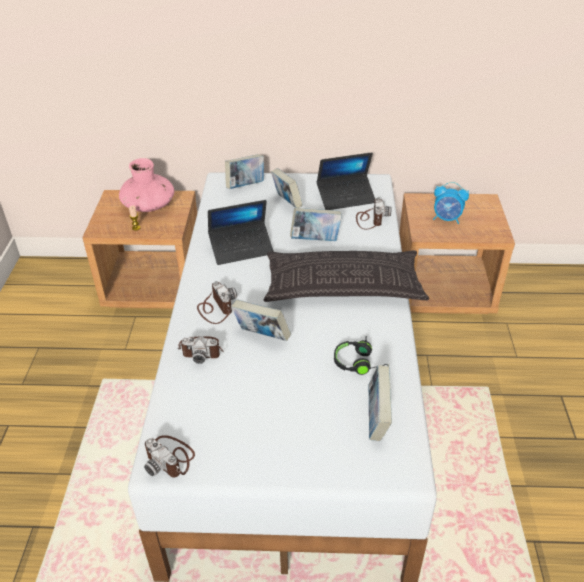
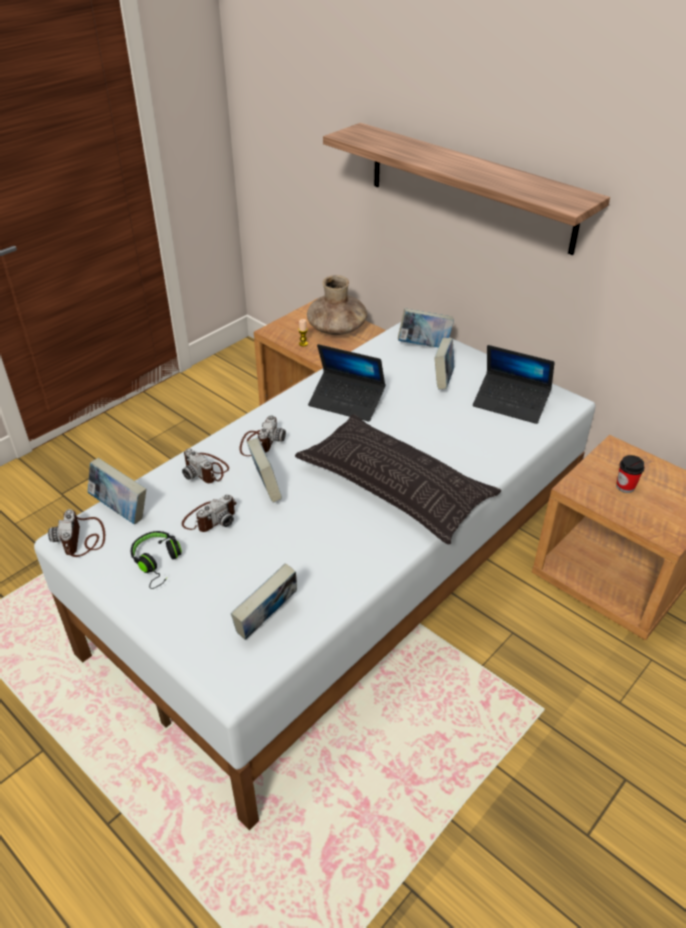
camera: 40 degrees right, 0 degrees up
(149, 205) = (337, 329): pink vase -> brown vase
(246, 45) = (470, 187): none -> shelf
(315, 240) = (424, 429): book -> book (121, 510)
(360, 364) = (316, 565): black headphones -> black headphones (158, 563)
(370, 219) = (508, 437): camera -> camera (210, 518)
(447, 219) = (625, 486): alarm clock -> cup

